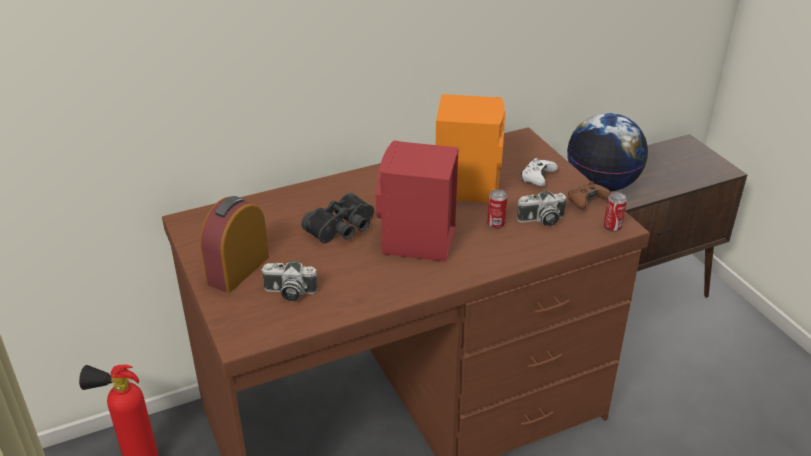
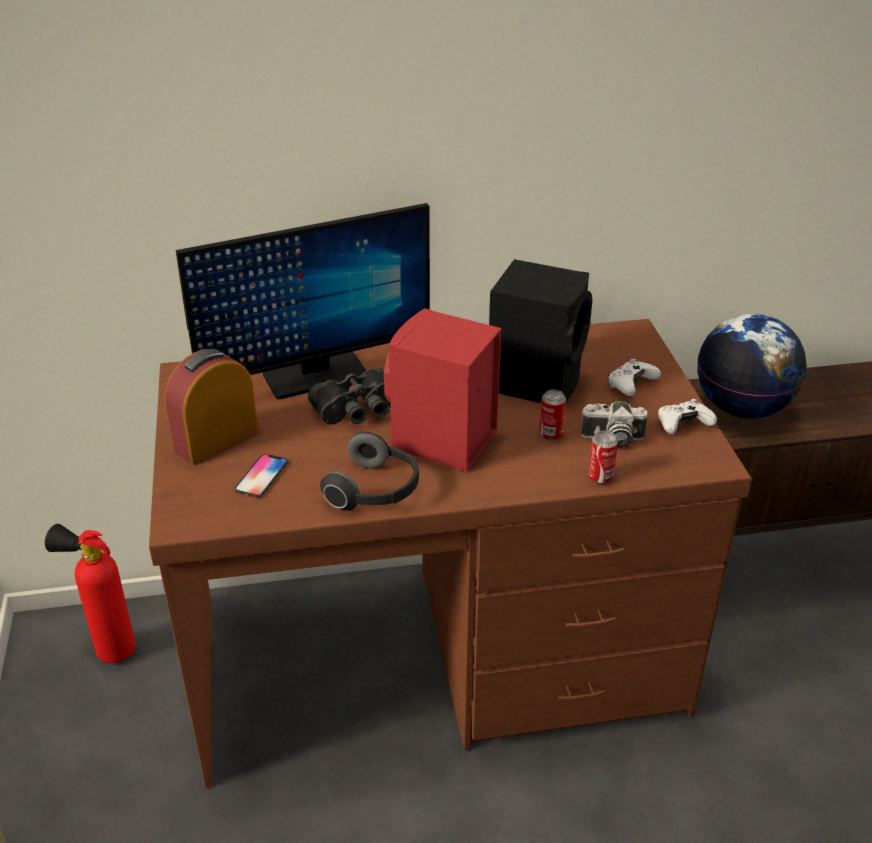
camera: 15 degrees right, 0 degrees up
(289, 292) = (261, 476): camera -> phone
(295, 207) = (314, 376): none -> monitor
(384, 288) = (375, 491): none -> headphones
(467, 185) = (536, 380): orange speaker -> black speaker
(586, 202) = (683, 425): brown game controller -> white game controller
(612, 227) = (703, 462): can -> can (600, 477)

